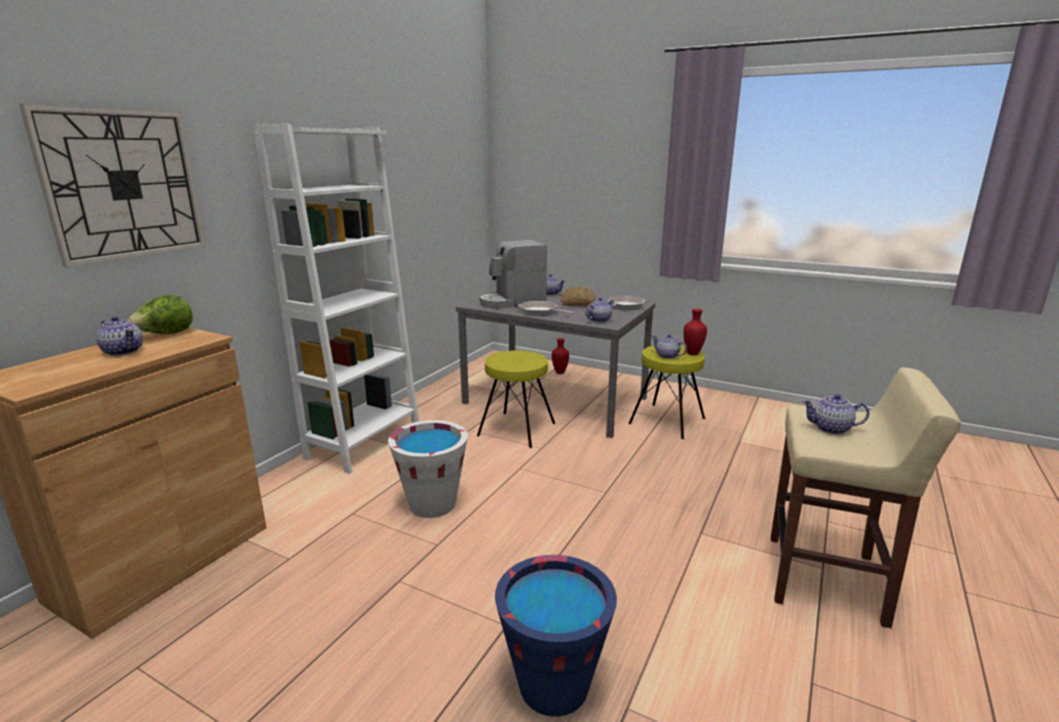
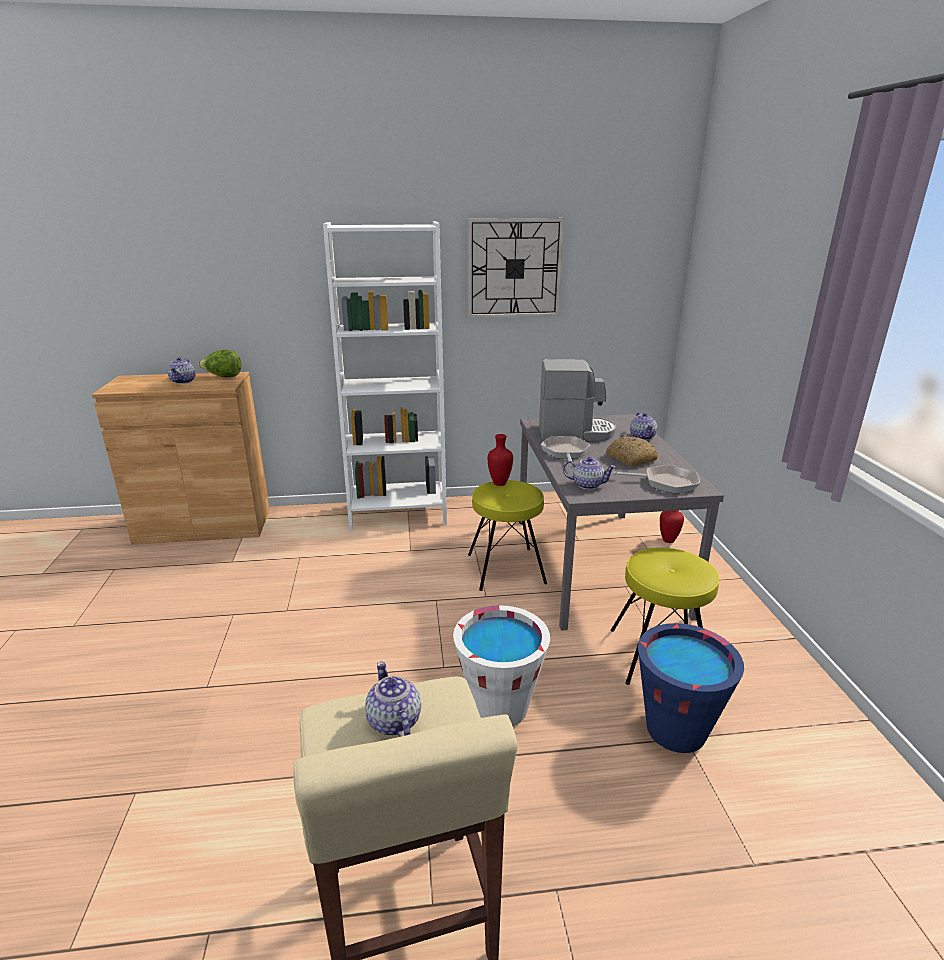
camera: 55 degrees right, 5 degrees up
(123, 185) = (222, 268): wall clock -> wall clock (514, 268)
(432, 504) = (339, 583): white bucket -> white bucket (499, 707)
(512, 302) = (575, 432): coffee machine -> coffee machine turned 150 degrees clockwise
(553, 685) = (148, 739): blue bucket -> blue bucket (676, 729)
(667, 356) = (648, 568): teapot -> none
(692, 353) = (688, 582): red vase -> red vase (500, 483)

